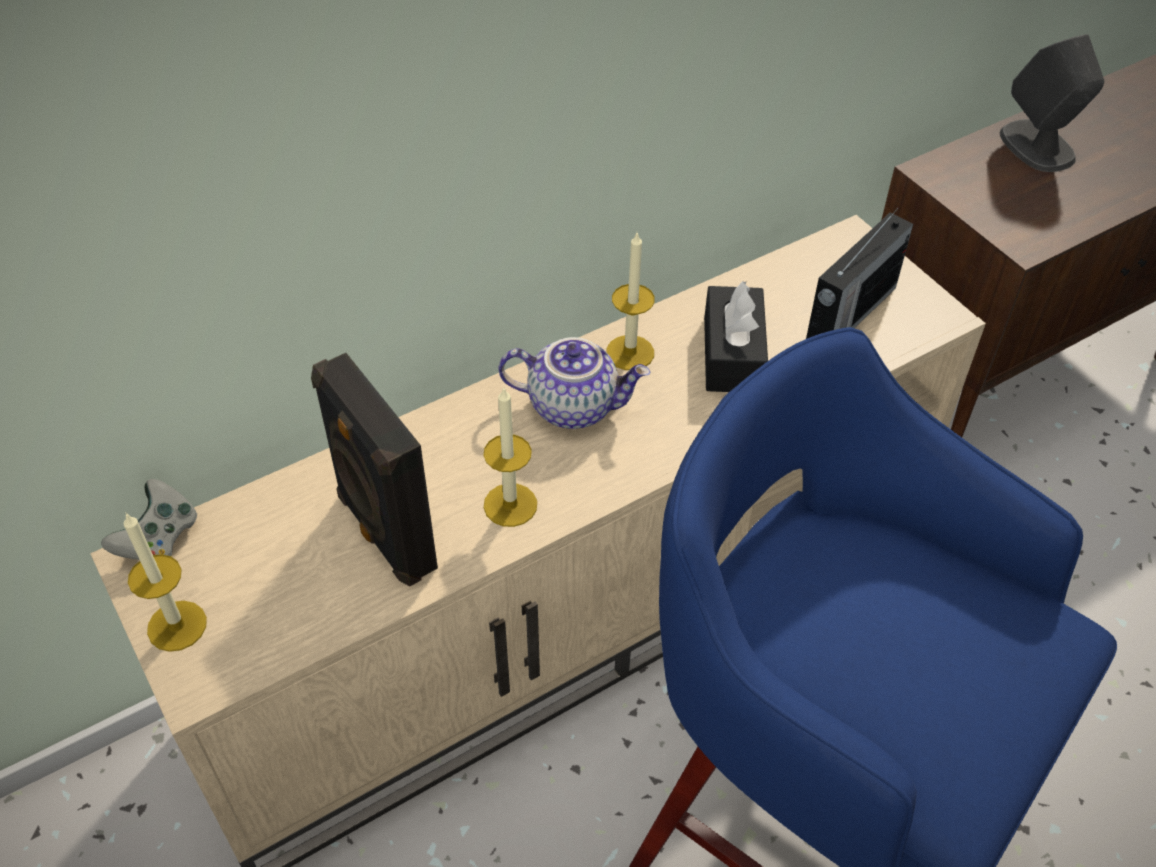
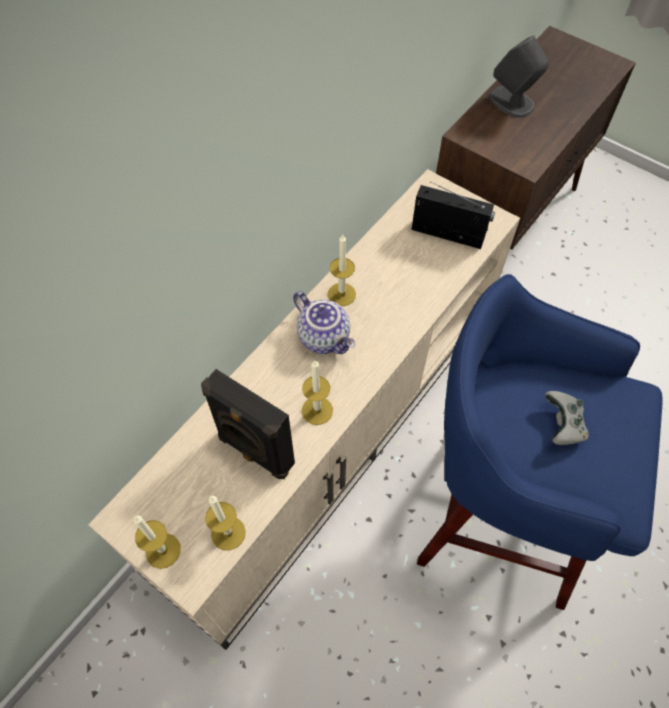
camera: 20 degrees left, 10 degrees up
(159, 539) = (125, 501): grey game controller -> grey game controller (562, 425)
(285, 634) = (228, 533): none -> candle
(574, 405) = (325, 337): teapot -> teapot turned 60 degrees clockwise
(732, 355) = (397, 278): black tissue box -> none
(849, 315) = (449, 234): radio -> radio turned 90 degrees counterclockwise

